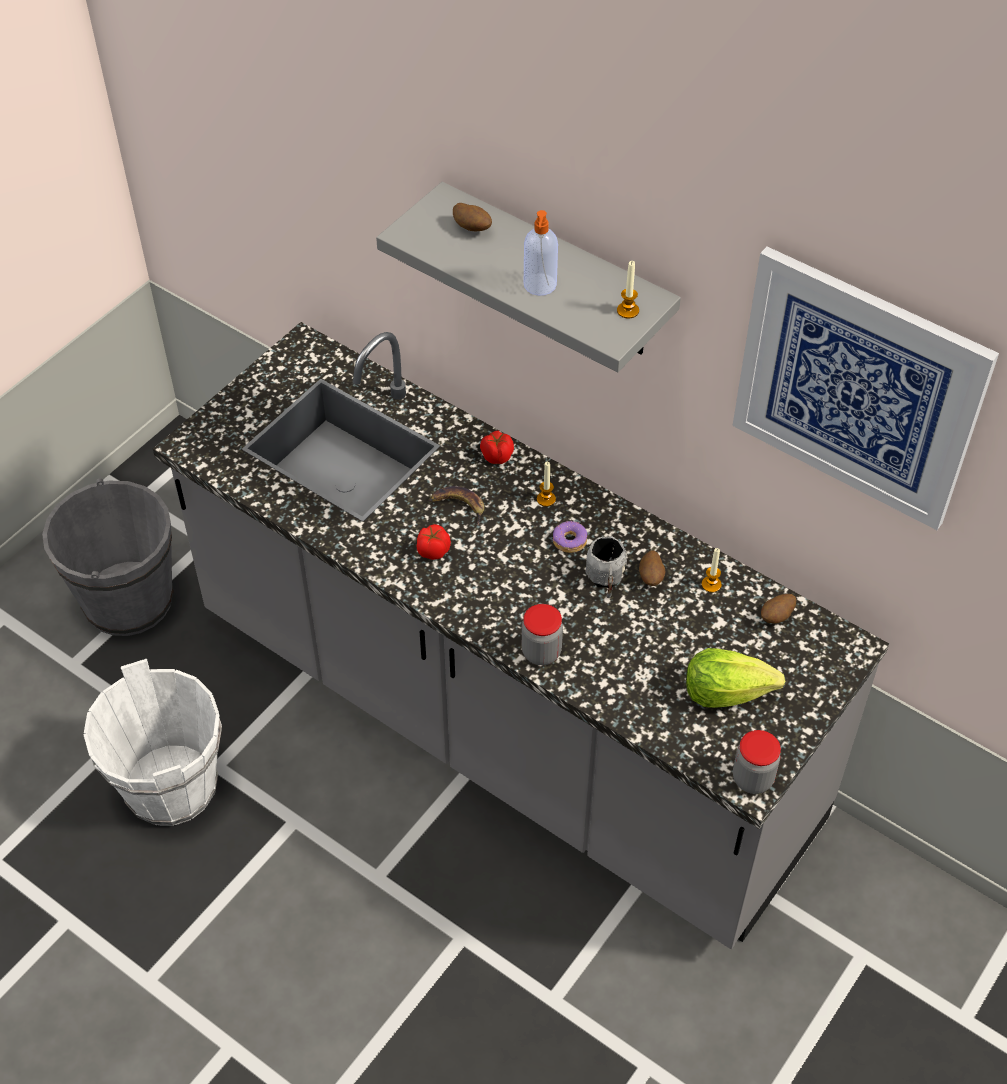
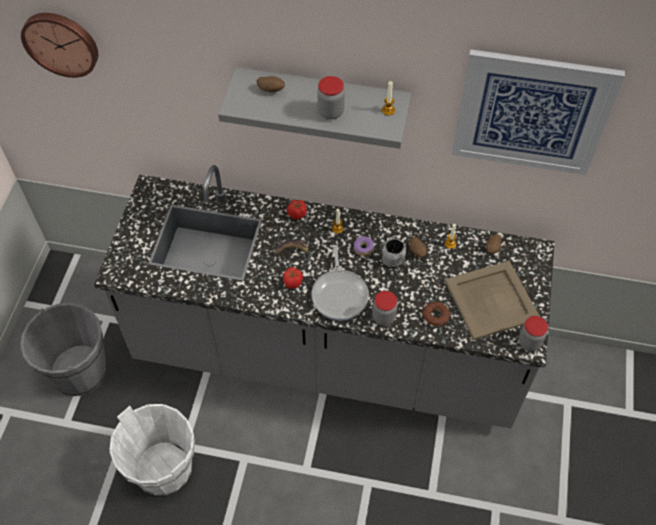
camera: 25 degrees left, 5 degrees up
(224, 77) = (61, 42): none -> wall clock
(494, 594) = (340, 294): none -> frying pan
(539, 286) = (330, 112): soap dispenser -> jar
(624, 681) = (436, 316): none -> donut
(726, 691) = (490, 299): lettuce -> beige tray

